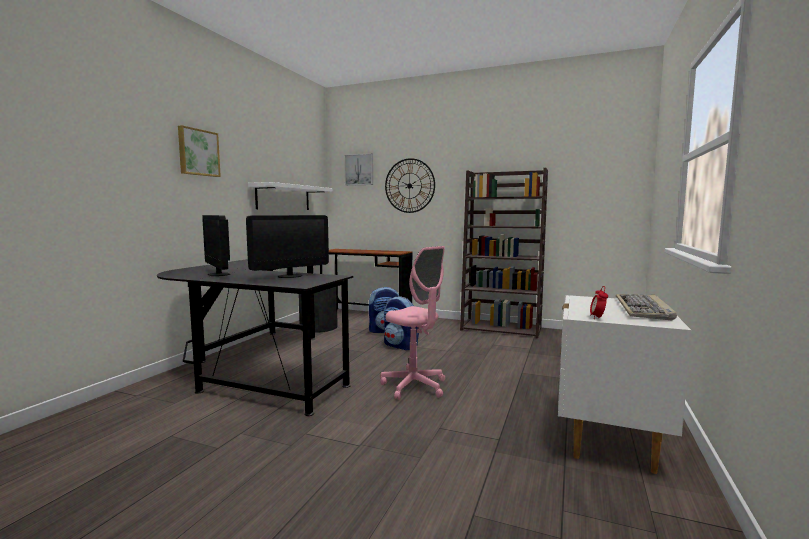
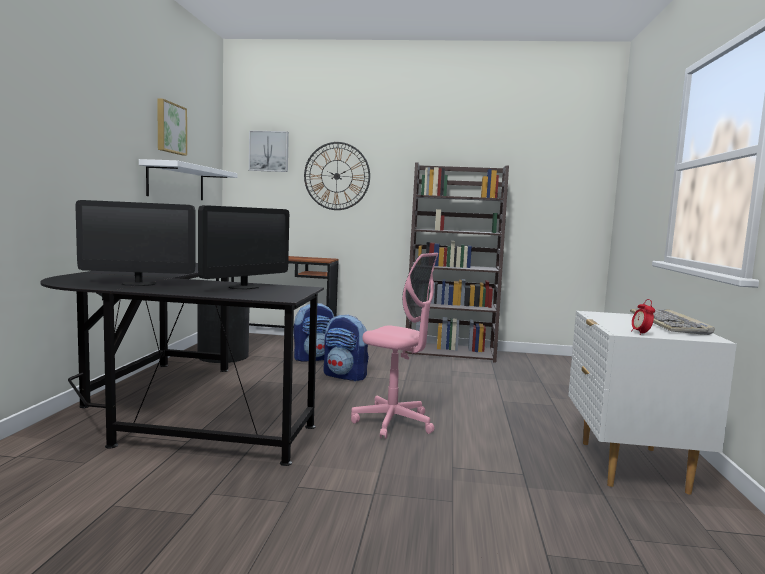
camera: 15 degrees left, 0 degrees up
(198, 152) = (83, 112): picture -> picture (170, 128)
(219, 274) = (138, 284): monitor -> monitor turned 45 degrees counterclockwise

